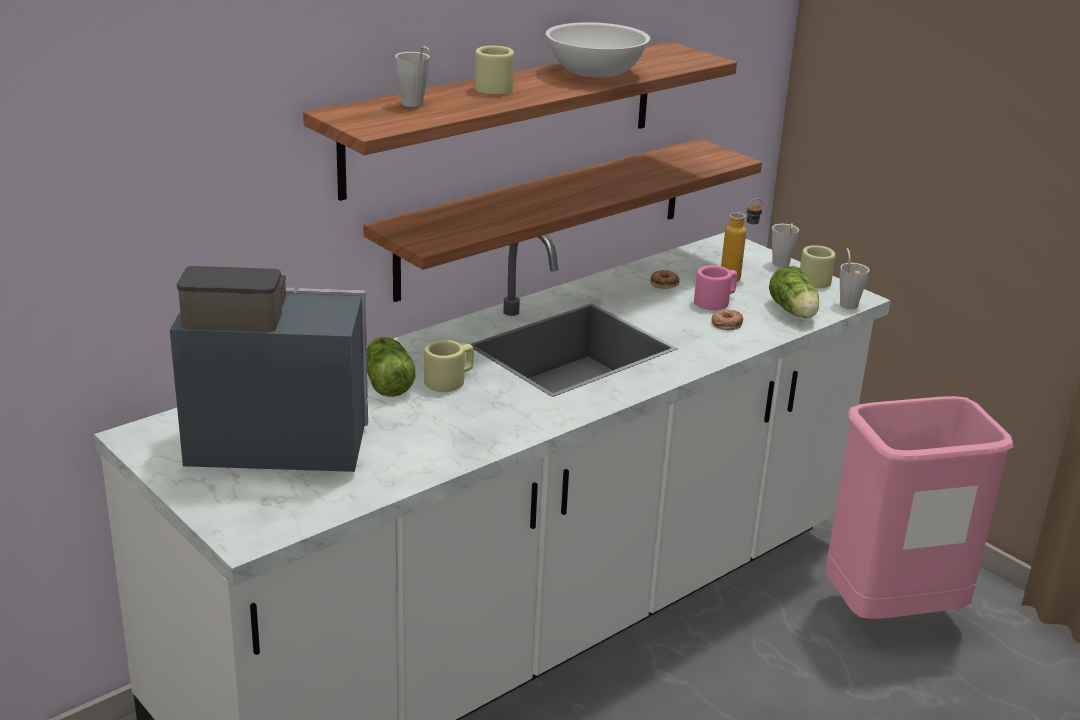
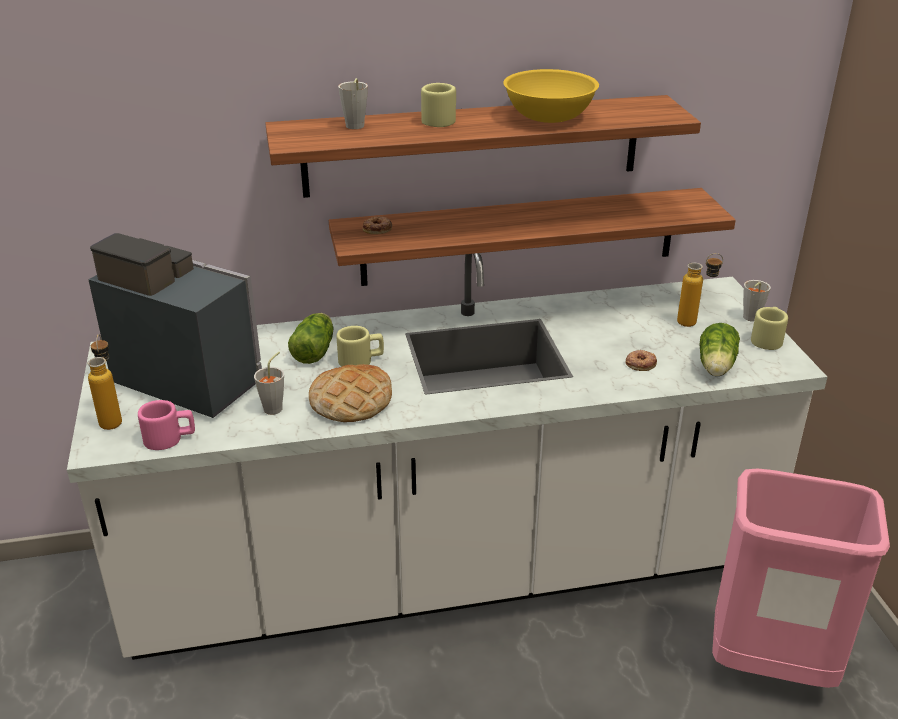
camera: 30 degrees right, 5 degrees up
(225, 504) = (112, 418): none -> bottle
(483, 420) = (351, 400): none -> bread
(595, 73) = (549, 117): white bowl -> yellow bowl
(664, 283) = (622, 314): donut -> donut (378, 229)
(716, 301) = (652, 341): pink mug -> pink mug (170, 439)
(848, 303) = (779, 370): grey cup -> grey cup (276, 406)

